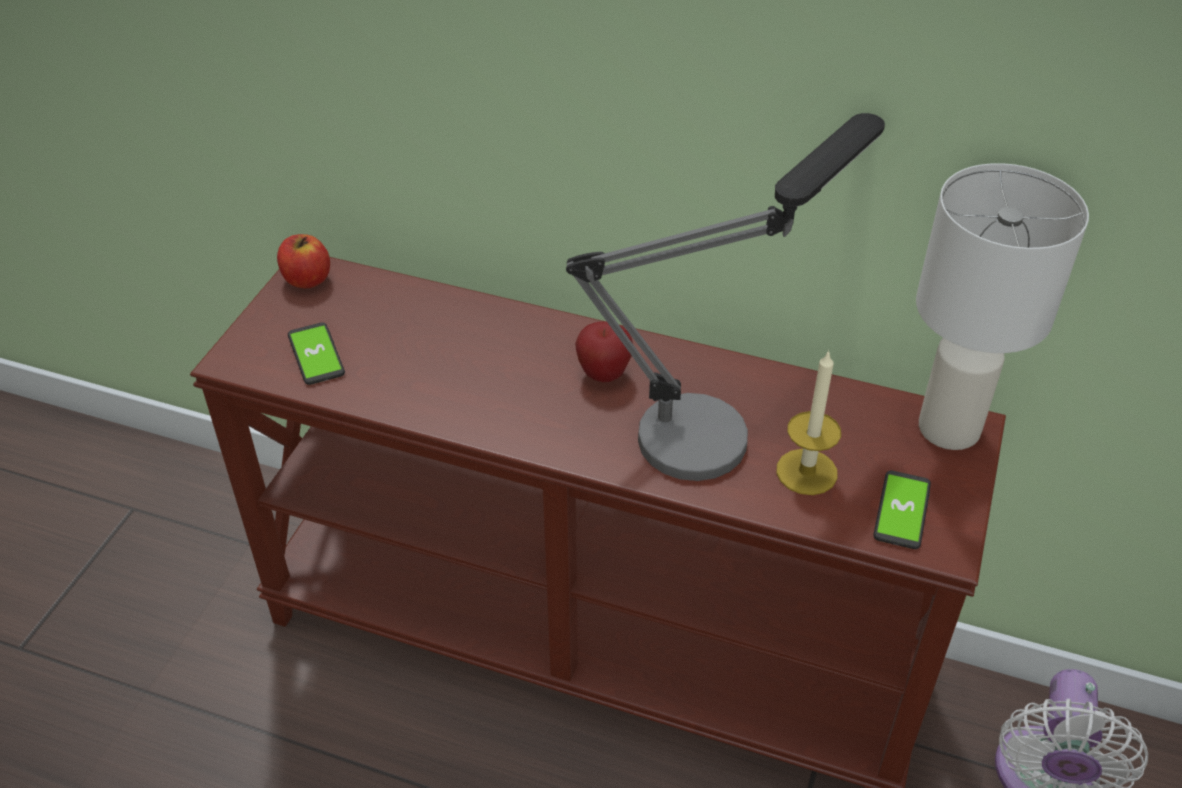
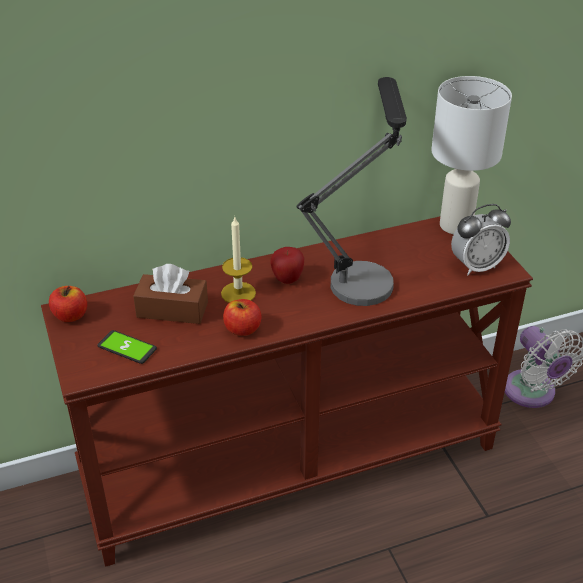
camera: 40 degrees left, 5 degrees down
(420, 335) = (172, 309): none -> brown tissue box
(468, 410) = (242, 329): none -> apple
(806, 472) = (423, 272): candle -> candle (238, 293)
(902, 510) = (476, 266): phone -> alarm clock

